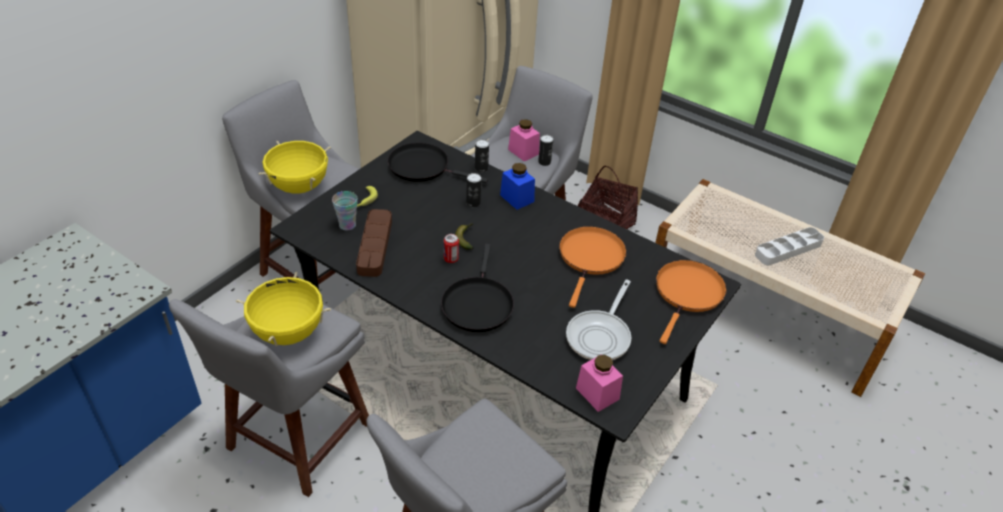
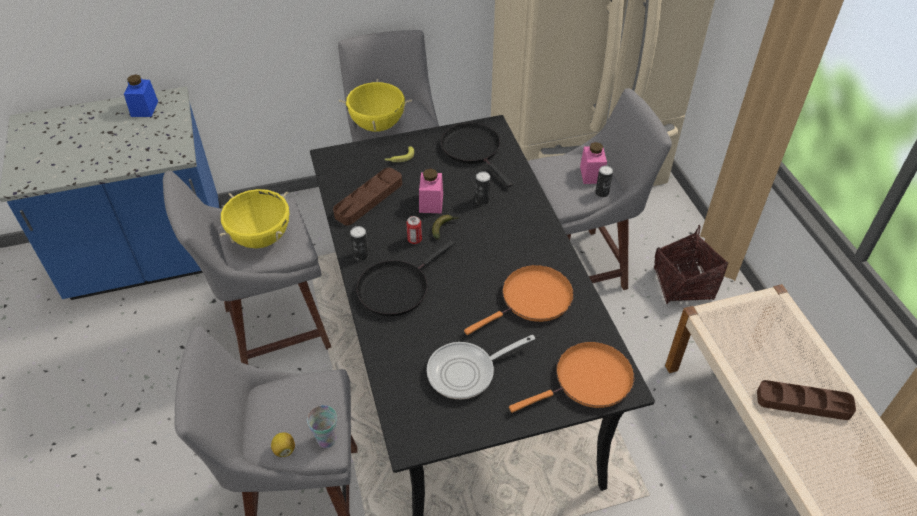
camera: 40 degrees right, 5 degrees up
(347, 225) = (366, 172): cup -> cup (326, 439)
(481, 168) = (521, 172): can -> can (361, 255)
(504, 490) = (284, 450): none -> lemon
(517, 198) = (524, 213): blue jar -> blue jar (144, 108)
(597, 393) = (411, 418): pink jar -> pink jar (431, 203)
(788, 249) = (803, 403): white tray -> brown tray

